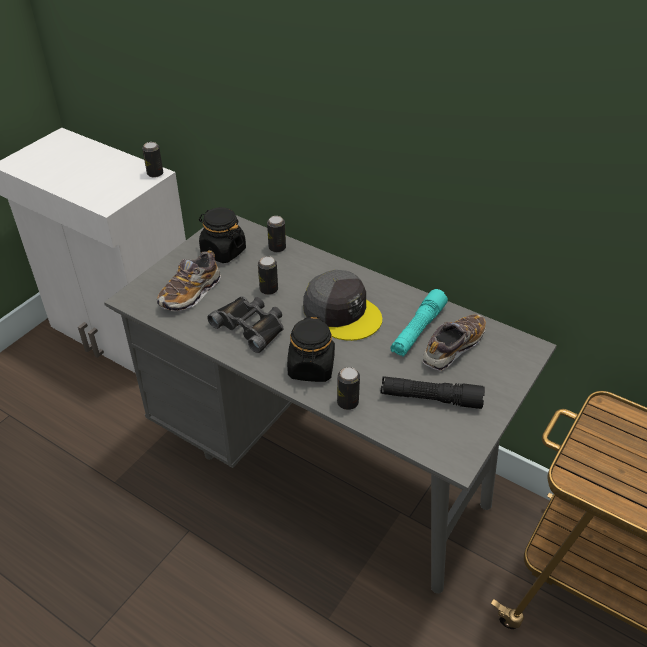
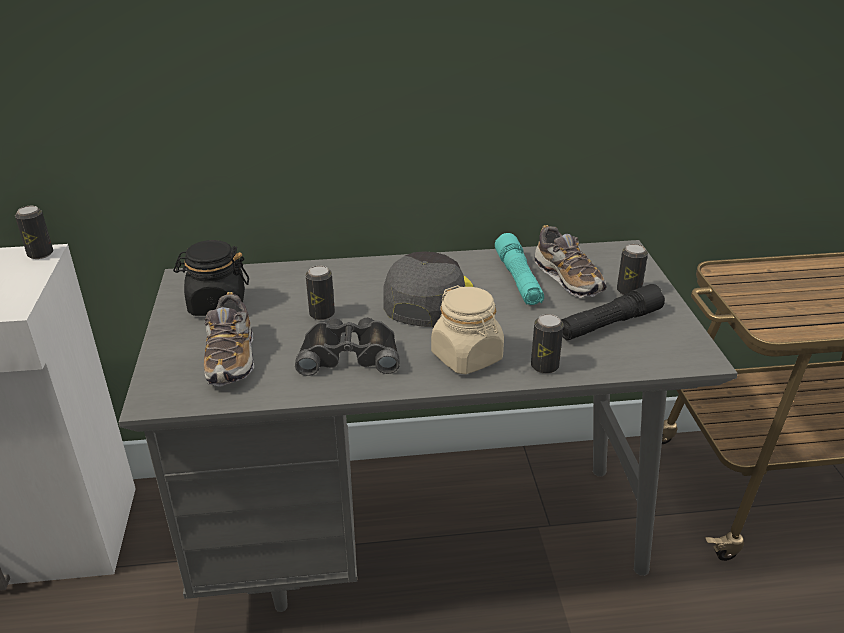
camera: 40 degrees left, 10 degrees down
(277, 248) = (278, 276): can -> can (628, 291)
(311, 368) = (467, 357): black jar -> beige jar
(342, 312) = (428, 298): grey cap -> grey cap turned 75 degrees counterclockwise
(453, 348) = (568, 279): shoe -> shoe turned 150 degrees clockwise

